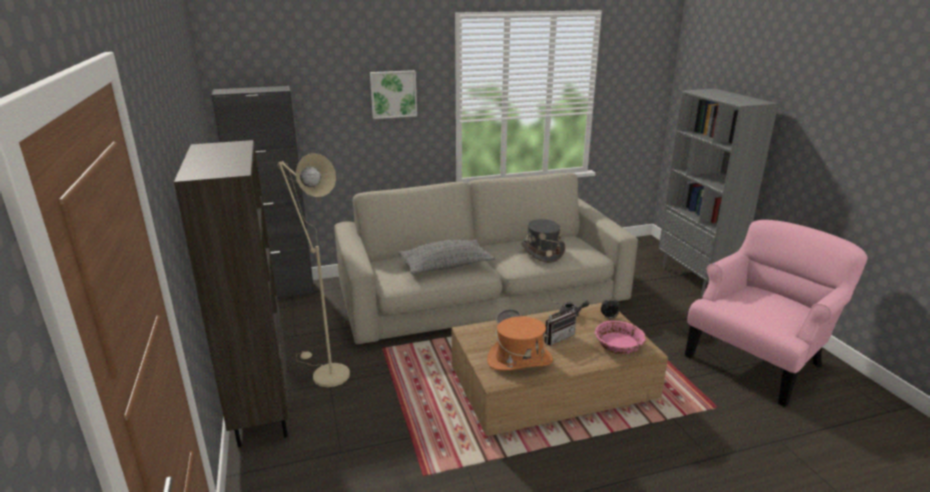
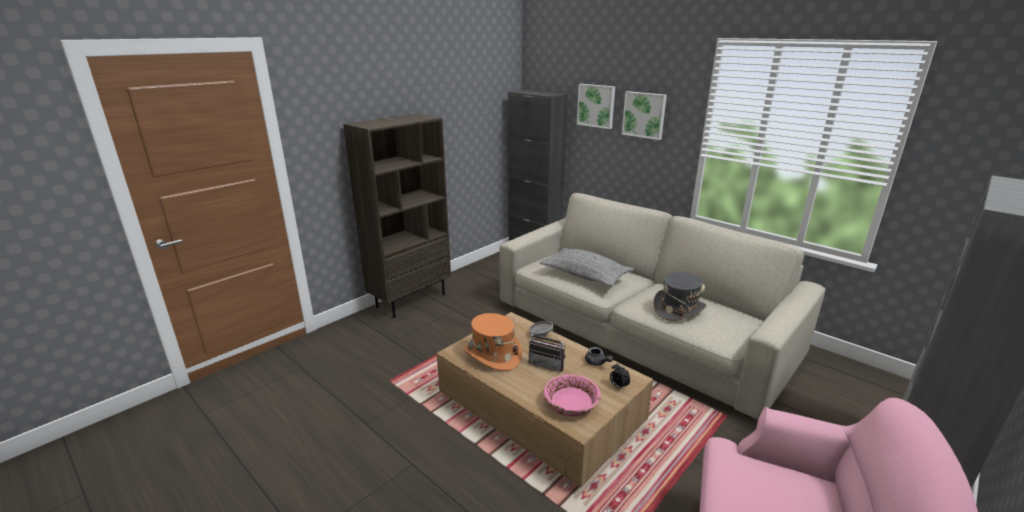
camera: 60 degrees right, 0 degrees up
(326, 373) = (463, 304): beige floor lamp -> none
(331, 93) = (596, 105): none -> picture

